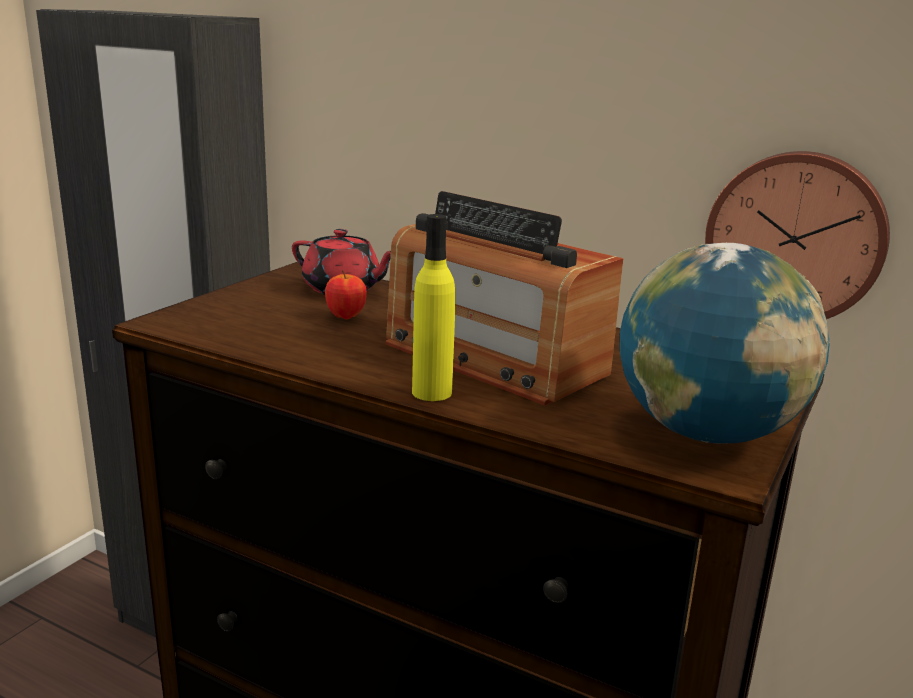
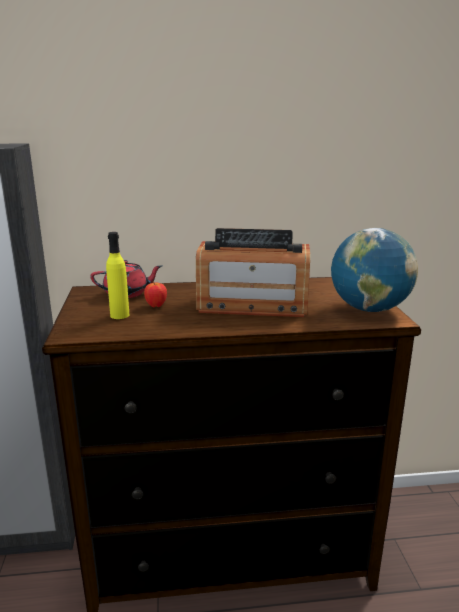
camera: 35 degrees left, 0 degrees up
(432, 392) = (256, 326): yellow bottle -> yellow bottle (119, 315)
(795, 237) = (343, 222): wall clock -> none

